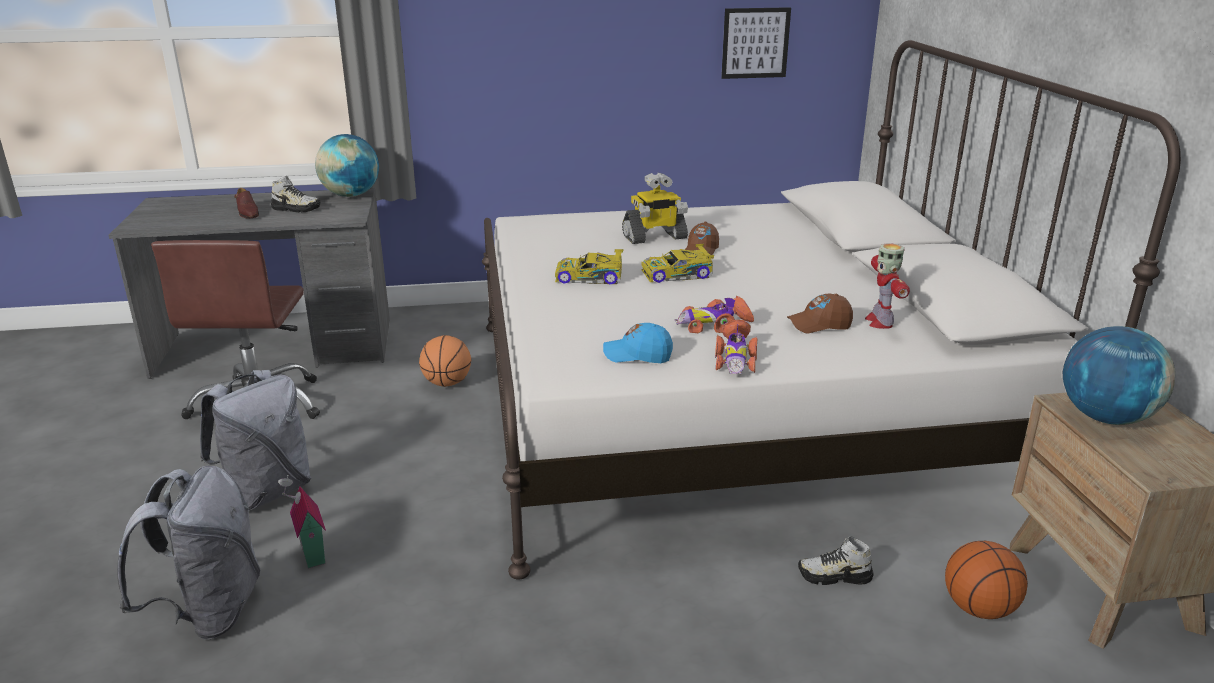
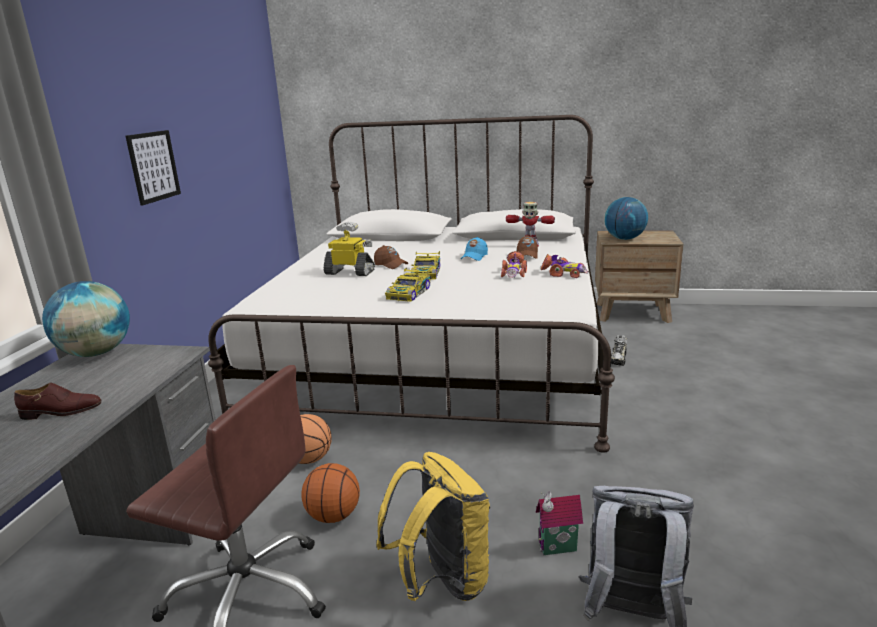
camera: 70 degrees left, 5 degrees down
(267, 491) = (442, 581): grey backpack -> yellow backpack
(296, 209) = (97, 381): shoe -> none
(637, 355) = (548, 291): blue cap -> blue cap (474, 257)
(654, 237) = (350, 272): toy robot -> toy robot turned 75 degrees counterclockwise
(755, 43) = (246, 142): picture -> picture (153, 166)
(978, 608) = (646, 336): basketball -> basketball (333, 516)

